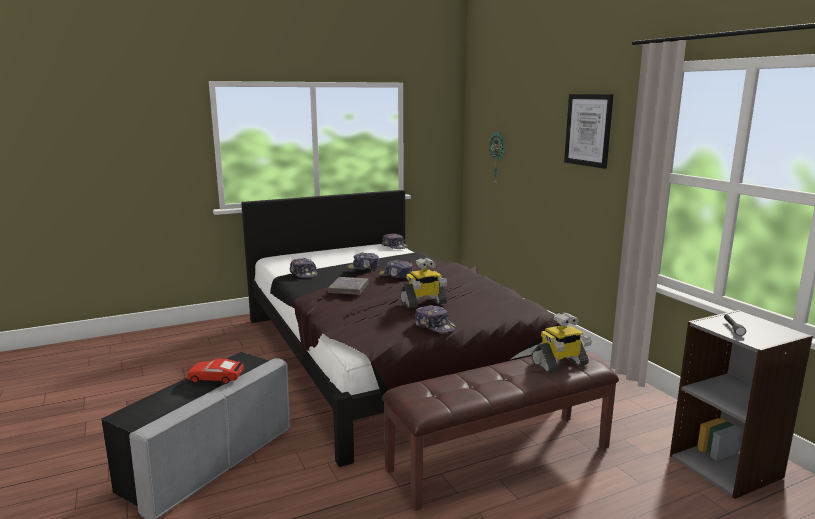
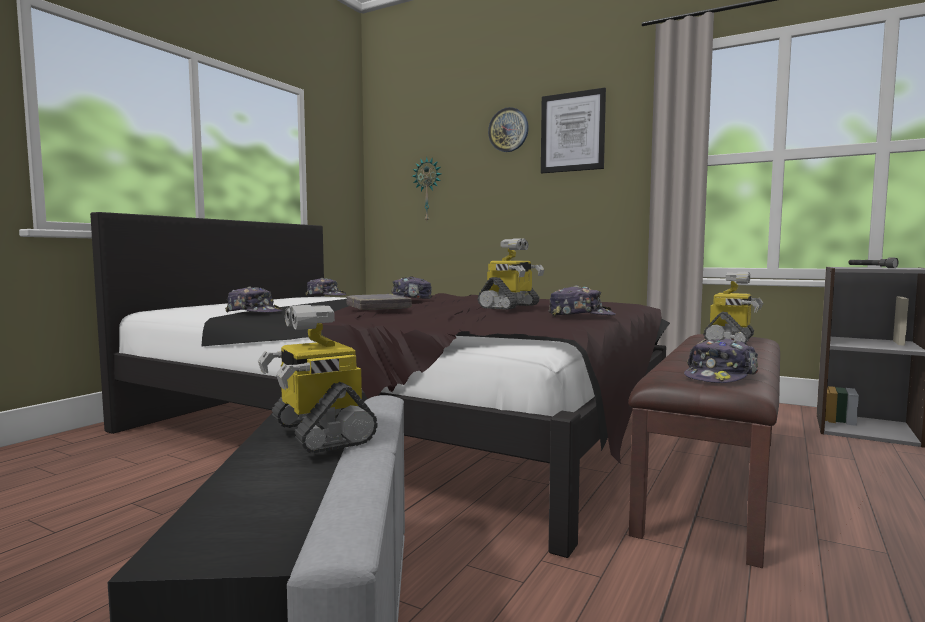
camera: 35 degrees left, 10 degrees down
(216, 377) = (319, 432): red toy car -> toy robot
(363, 267) = (341, 300): cap -> cap (720, 376)
(548, 119) = (508, 130): none -> wall clock

